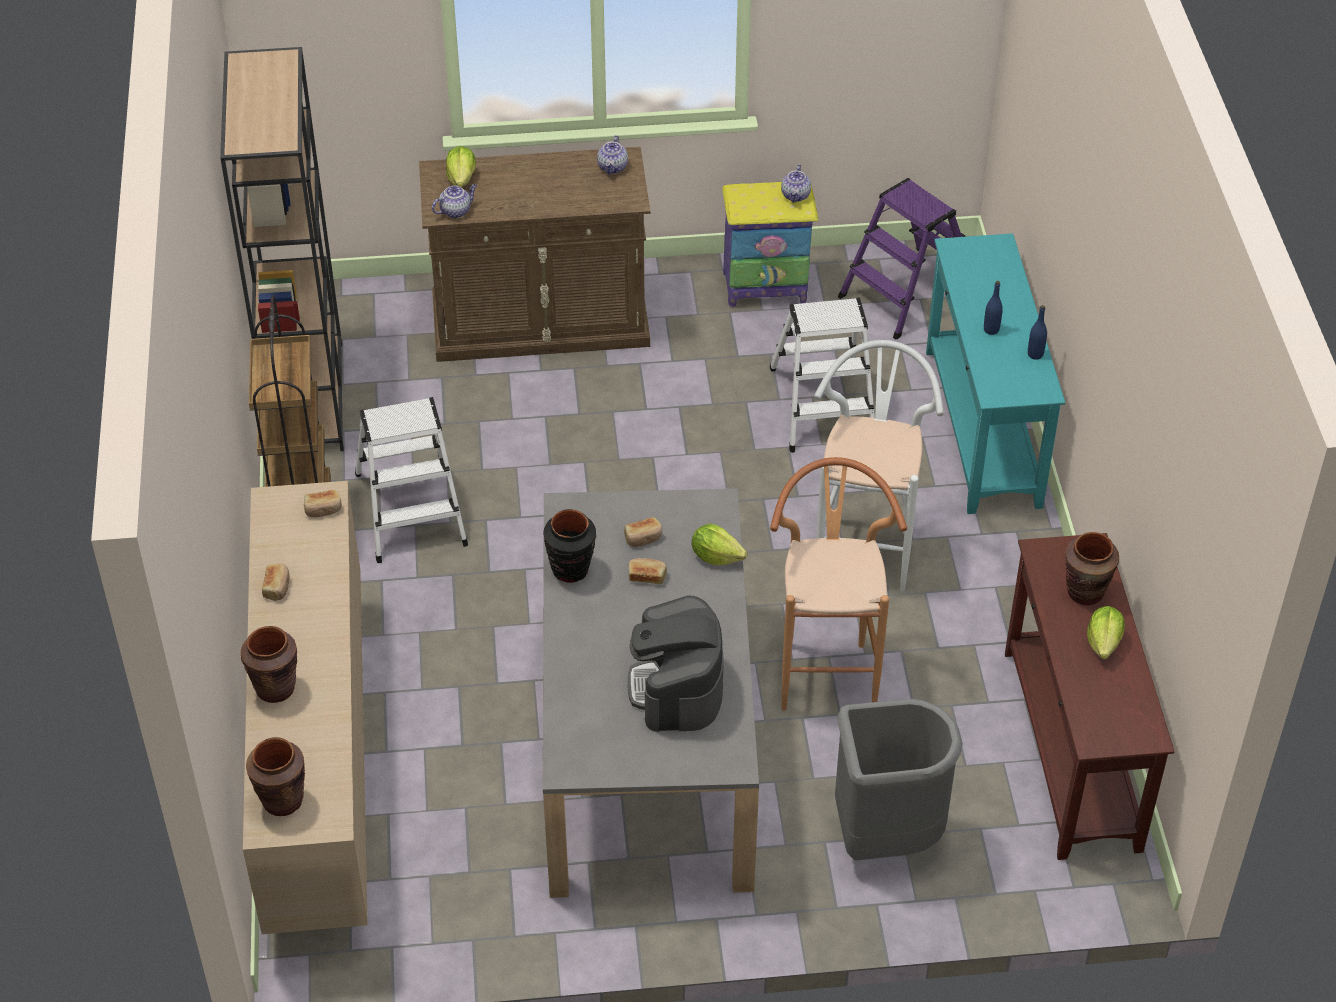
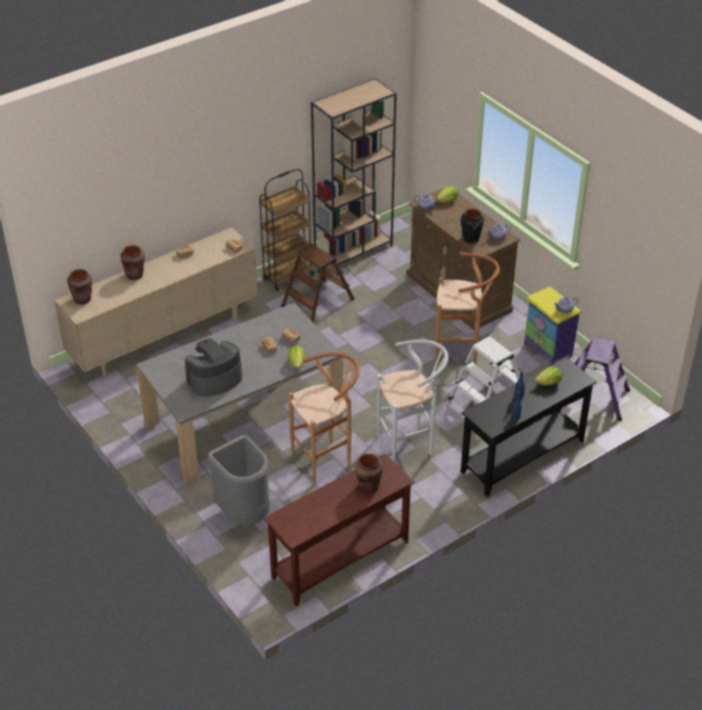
camera: 60 degrees right, 5 degrees down
(410, 507) = (318, 302): white step ladder -> brown step ladder
(571, 570) = (257, 326): black vase -> black vase (471, 238)
(693, 387) = (461, 353): none -> brown stool
(983, 429) = (522, 457): turquoise console table -> black console table
(1104, 643) = (341, 503): lettuce -> lettuce (549, 383)

